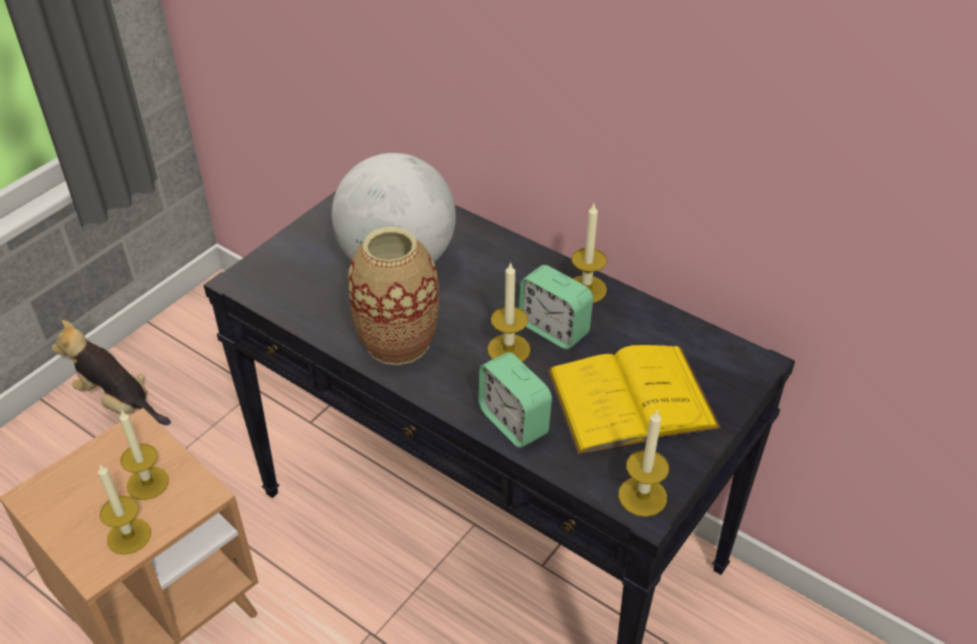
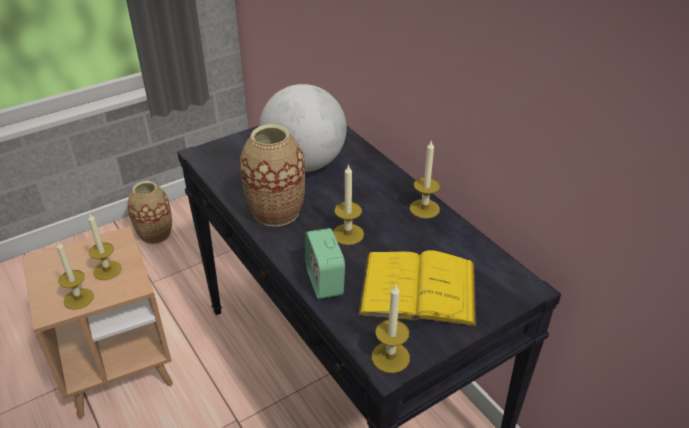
camera: 20 degrees right, 5 degrees down
(119, 402) = (155, 234): plush toy -> vase
(554, 329) = (387, 229): alarm clock -> none

